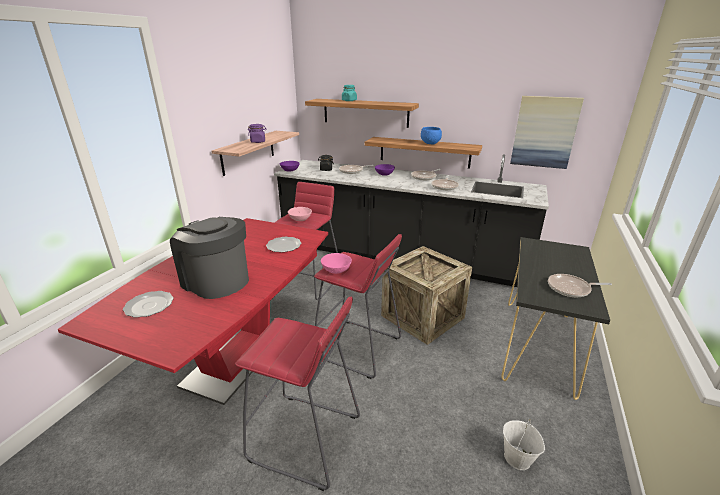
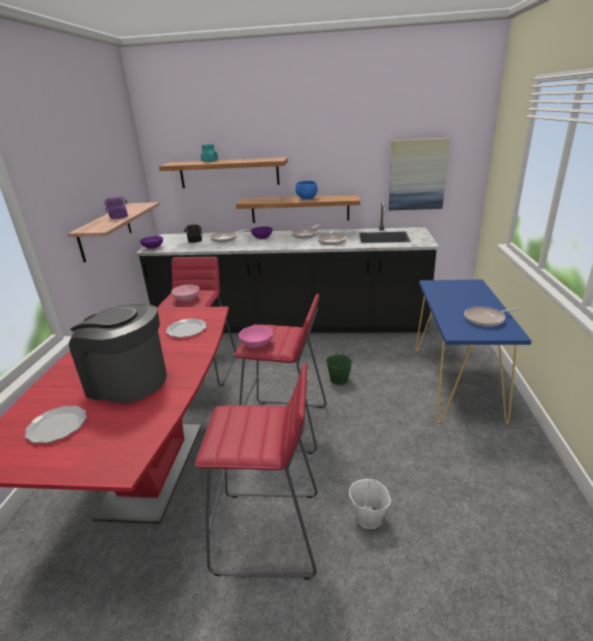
camera: 15 degrees left, 0 degrees up
(422, 316) = (338, 379): crate -> green bucket
(517, 458) = (479, 490): white bucket -> white bucket (369, 517)
(537, 345) = (456, 383): black console table -> blue console table

